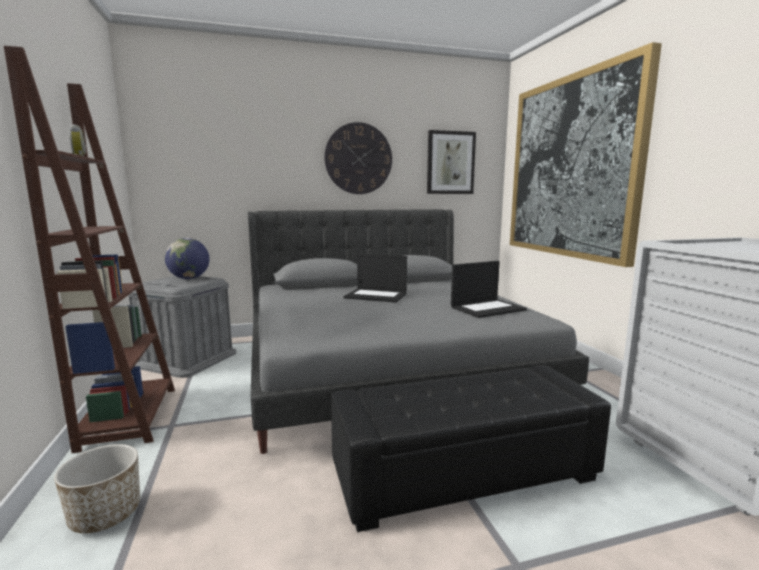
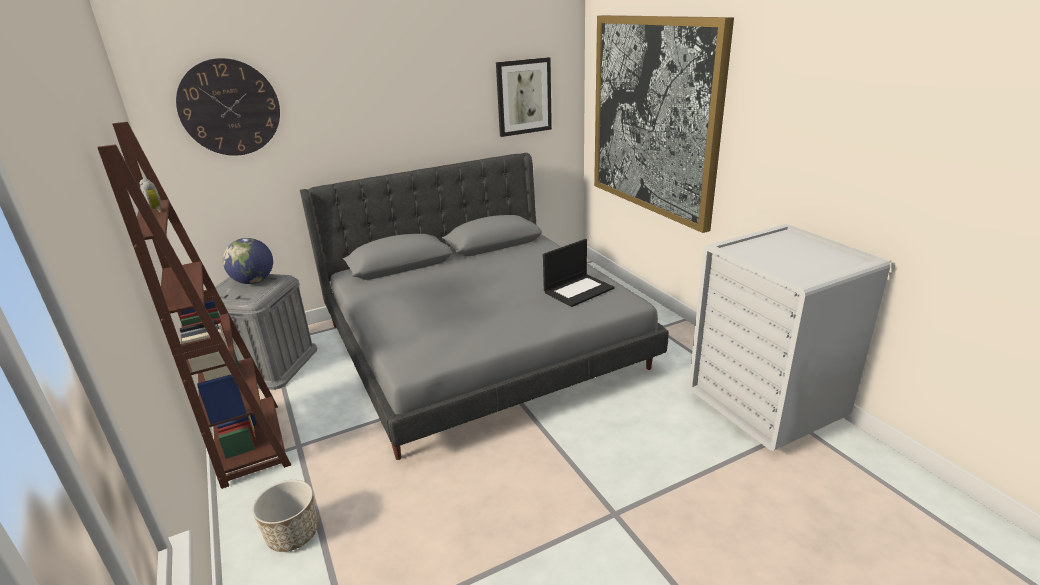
camera: 10 degrees left, 15 degrees up
(358, 159) = (418, 107): wall clock -> wall clock (229, 108)
(377, 295) = (467, 281): laptop -> none
(463, 473) = (570, 449): black ottoman -> none

